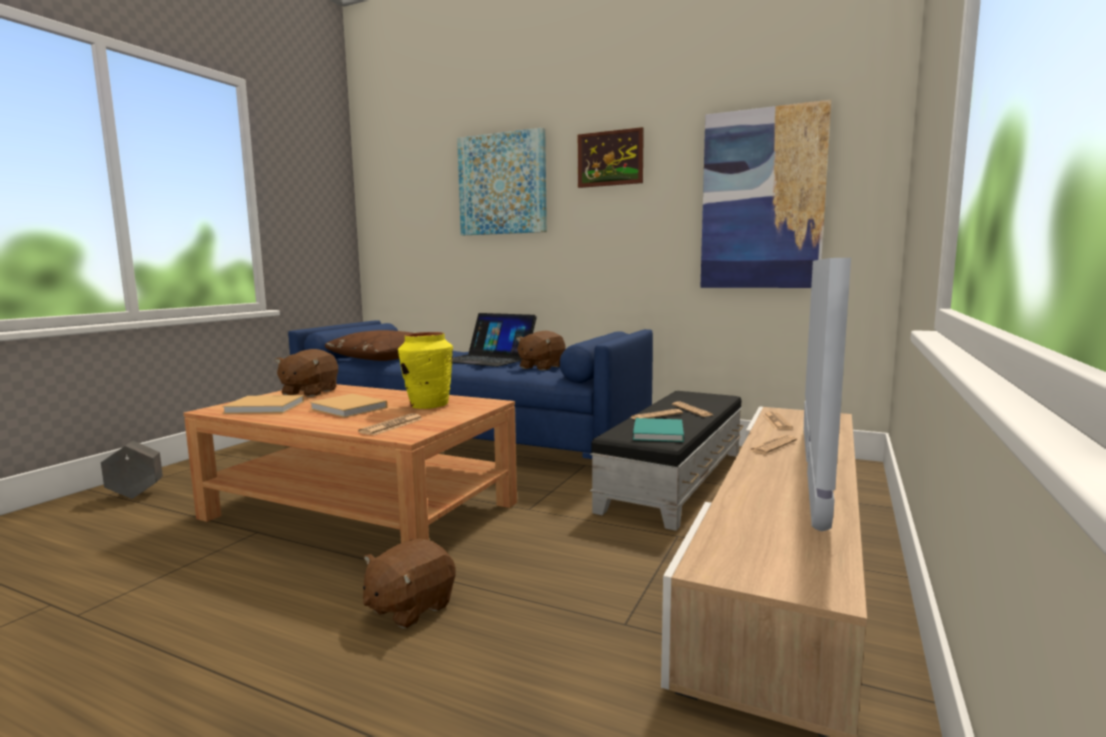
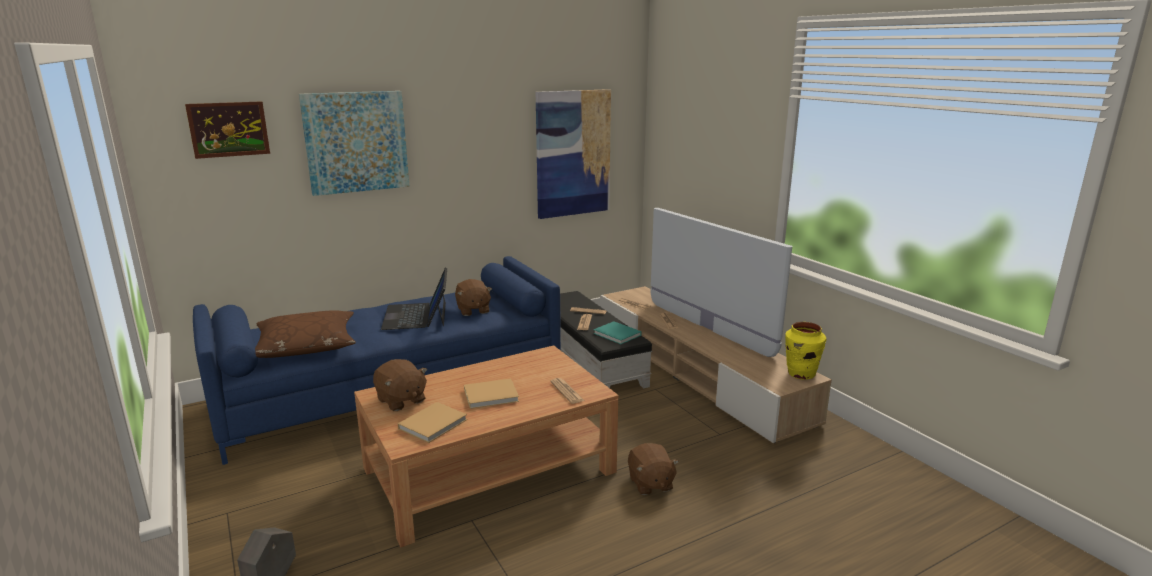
camera: 55 degrees left, 10 degrees up
(428, 405) = (526, 370): yellow vase -> yellow vase (801, 374)
(488, 359) = (417, 315): laptop -> laptop turned 105 degrees clockwise
(610, 158) = (463, 120): picture -> picture (229, 129)

